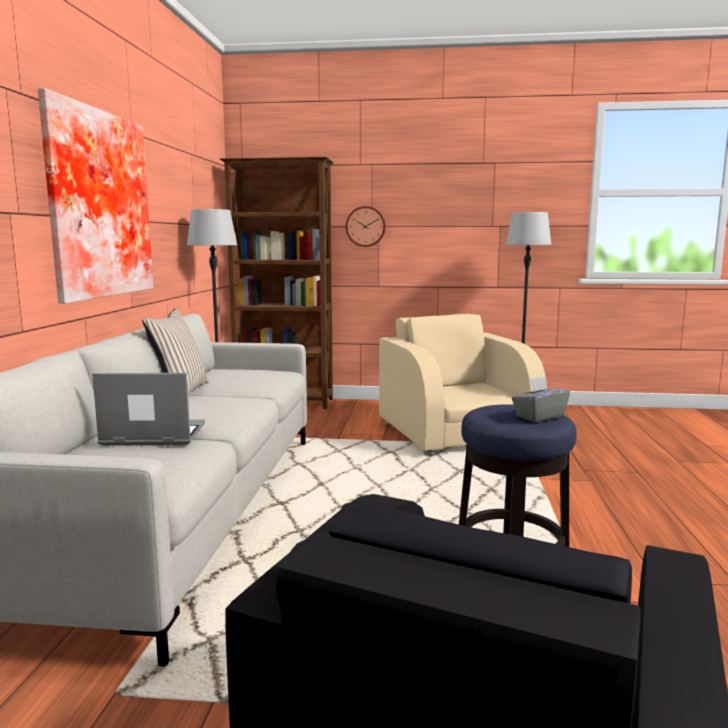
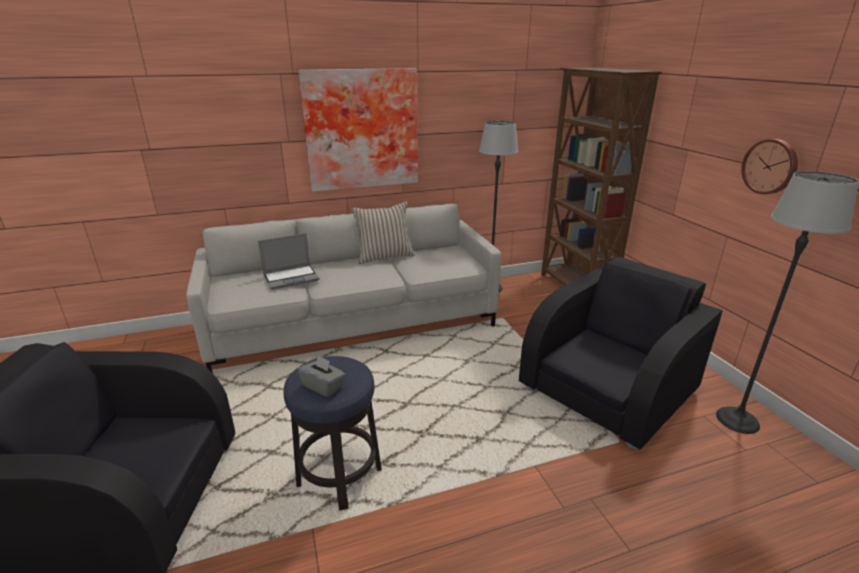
camera: 65 degrees right, 15 degrees up
(152, 436) = (291, 278): laptop -> laptop turned 90 degrees clockwise
(365, 226) = (674, 147): wall clock -> wall clock (770, 166)
(456, 432) = (608, 389): beige armchair -> black armchair

